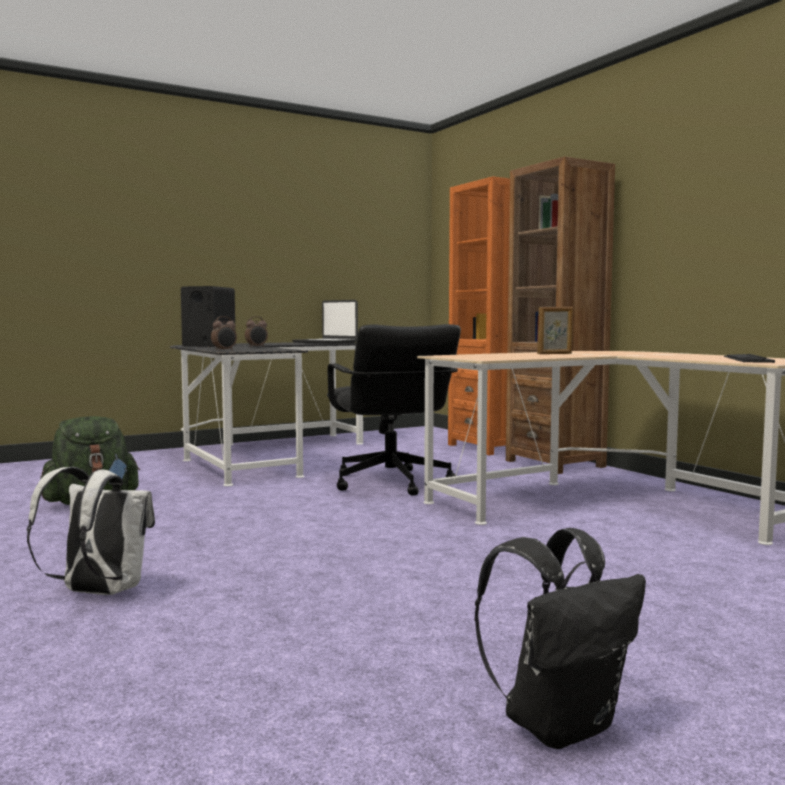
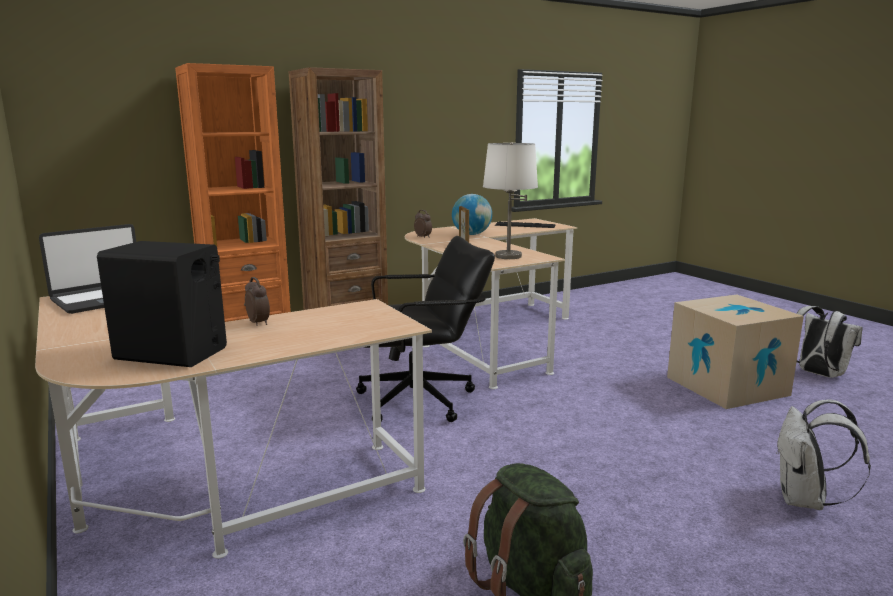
camera: 90 degrees left, 10 degrees up
(224, 350) = (380, 330): alarm clock -> alarm clock (423, 237)
(261, 454) = (208, 487): black desk -> beige desk
(455, 613) = (727, 386): none -> cardboard box
(485, 356) = (508, 256): none -> white table lamp
(560, 724) = (818, 374): black backpack -> white backpack
(628, 354) = (471, 234): none -> globe

